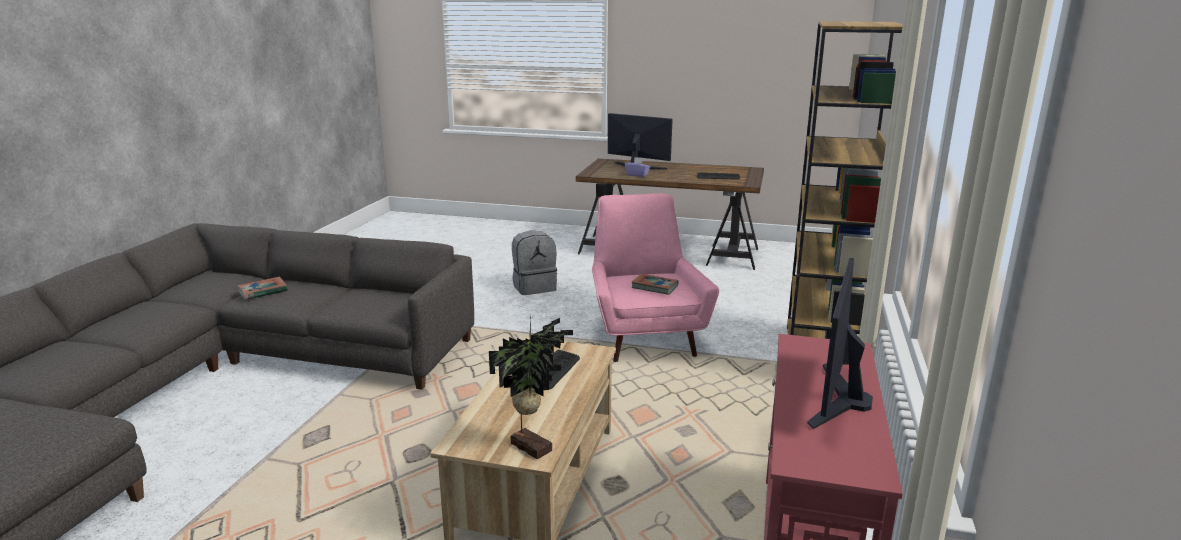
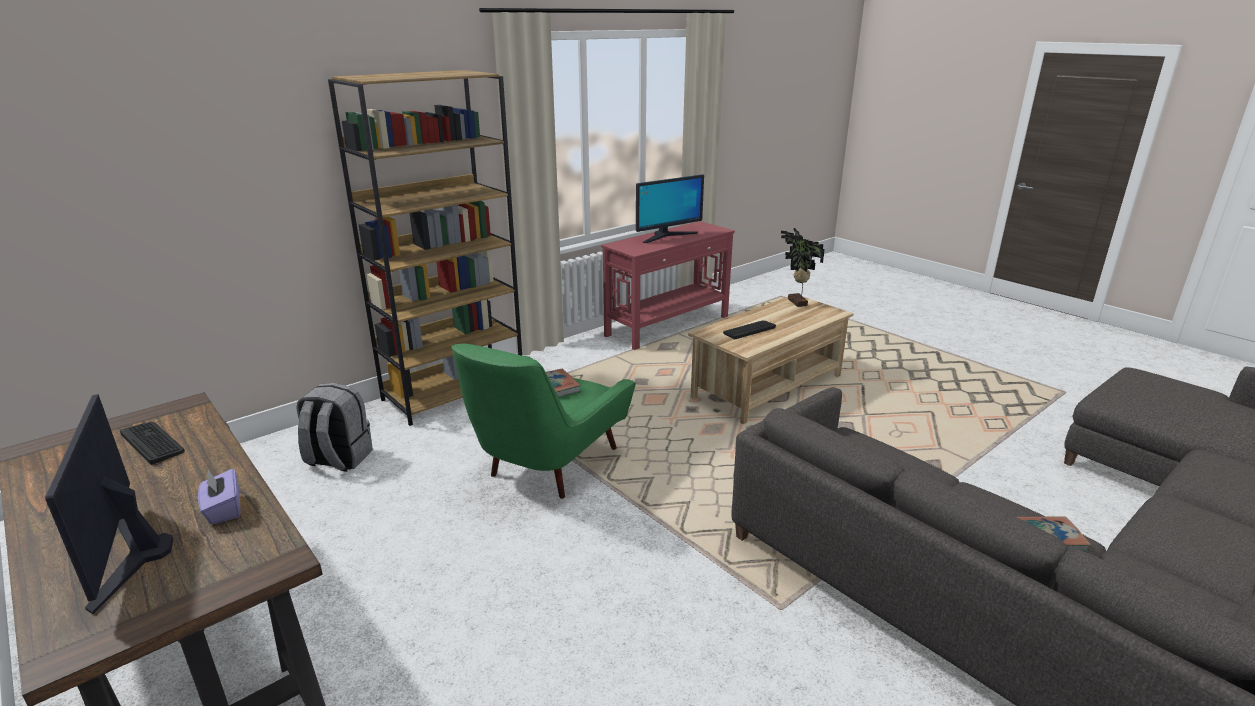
camera: 145 degrees left, 5 degrees up
(534, 287) = (551, 631): grey backpack -> grey backpack (338, 459)
(643, 336) = (546, 467): pink armchair -> green armchair

